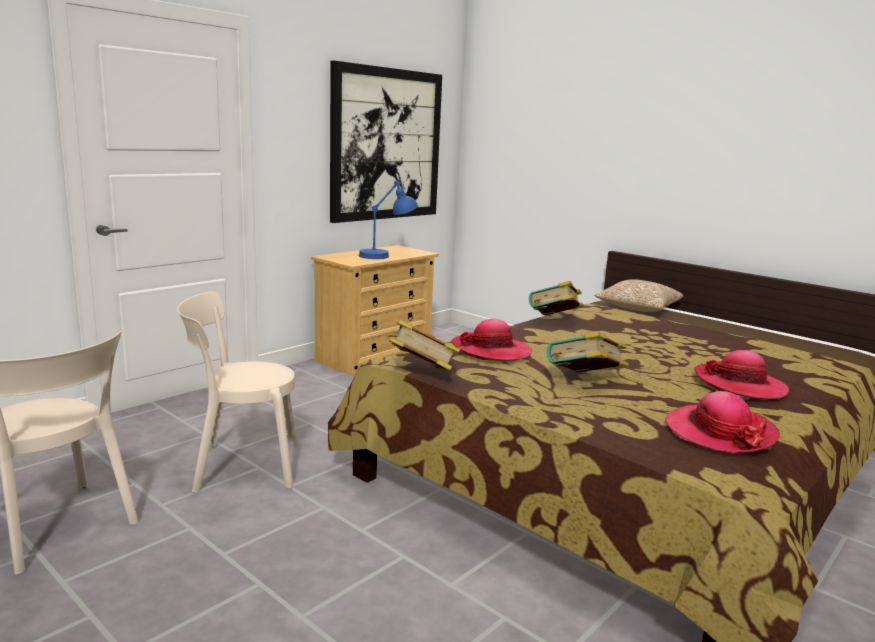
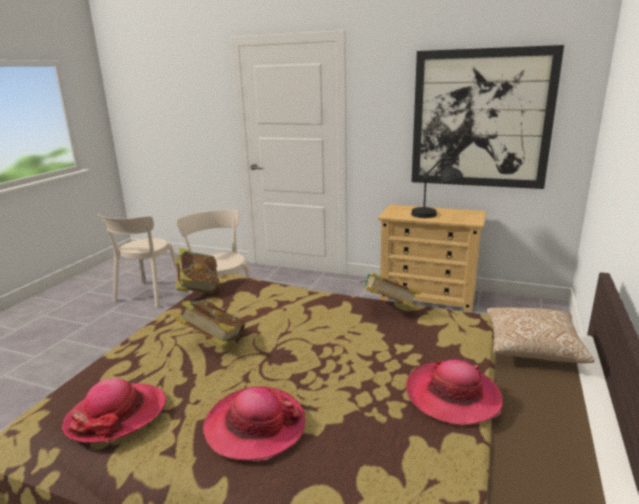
camera: 70 degrees right, 5 degrees up
(387, 255) = (434, 216): blue table lamp -> black table lamp
(491, 351) = (265, 299): hat -> hat (453, 396)

